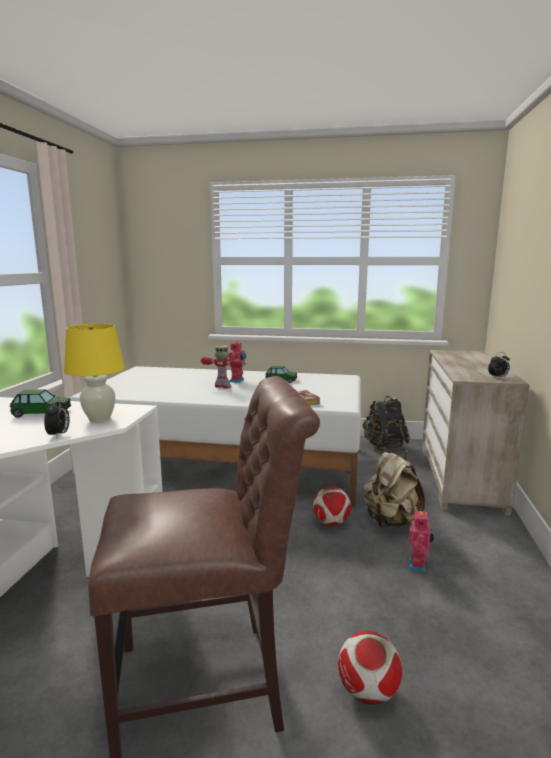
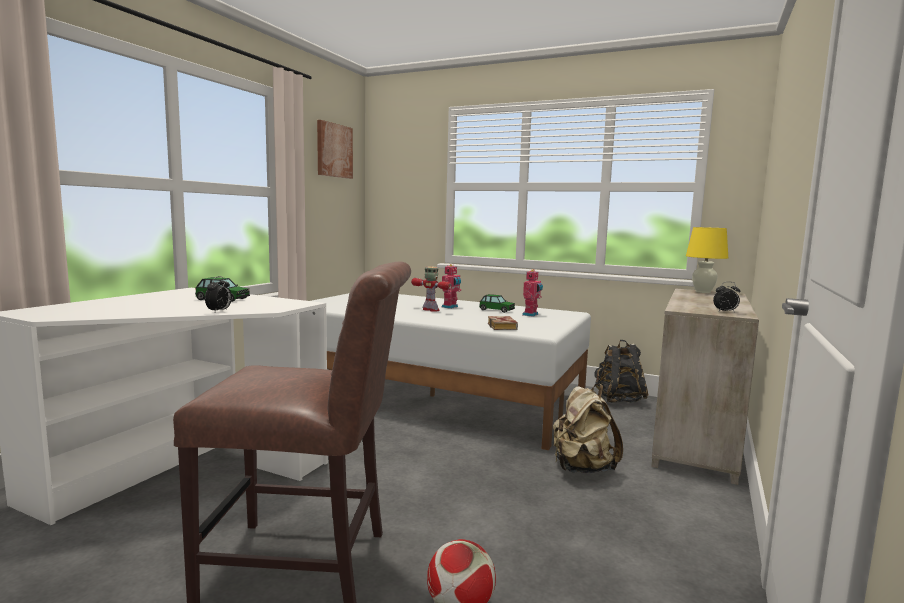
camera: 15 degrees right, 5 degrees down
(95, 227) = (334, 150): none -> picture
(100, 419) = (265, 306): yellow table lamp -> yellow table lamp (703, 292)
(331, 522) = (512, 460): football -> none
(418, 566) = (588, 512): toy robot -> toy robot (531, 315)

